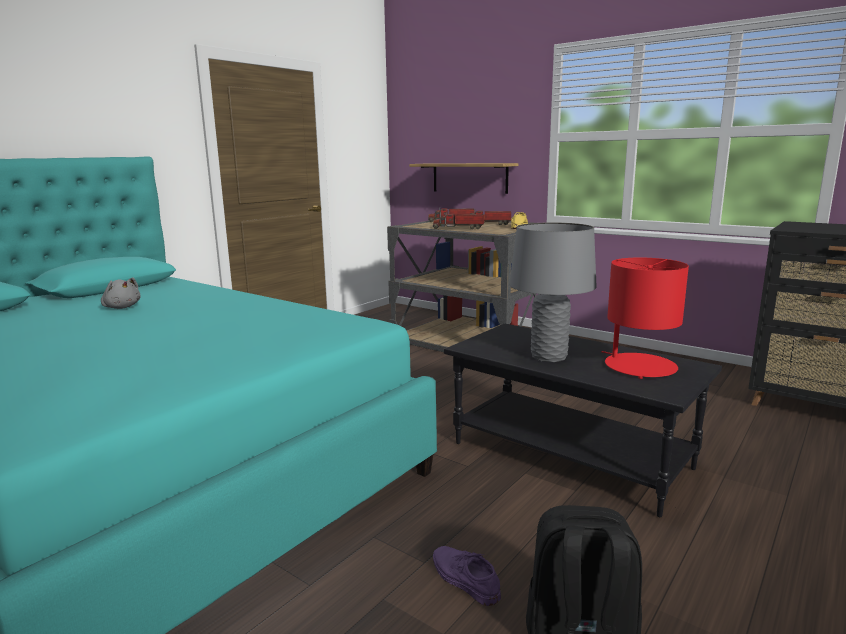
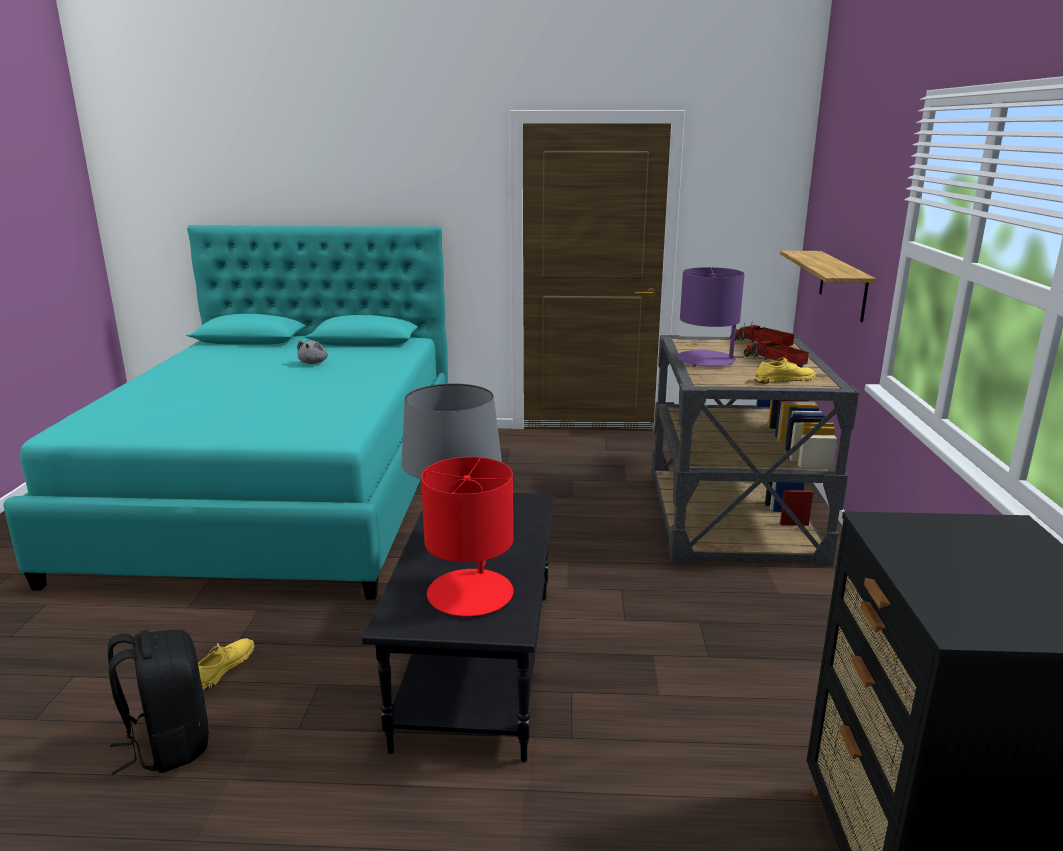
camera: 55 degrees right, 5 degrees up
(460, 228) = (706, 360): toy truck -> purple table lamp
(464, 579) = (224, 667): purple shoe -> yellow shoe

